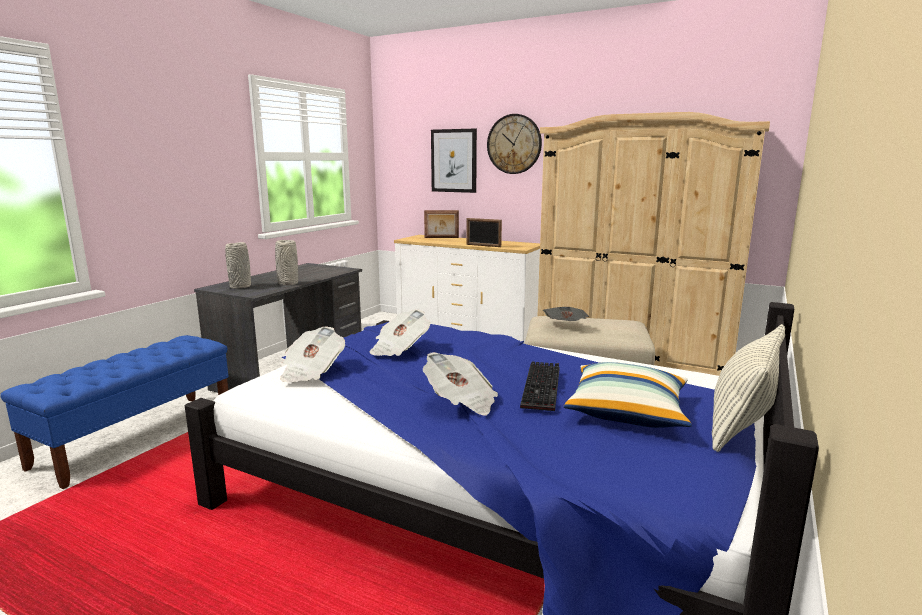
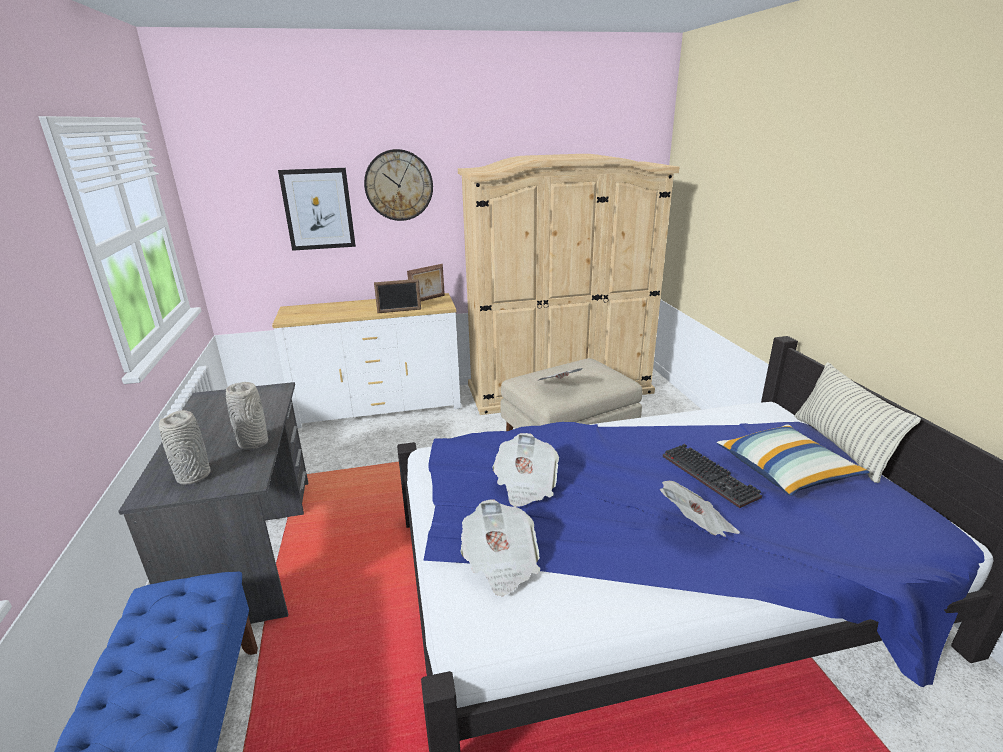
camera: 40 degrees left, 10 degrees up
(441, 238) = (323, 307): picture frame -> picture frame (428, 299)

